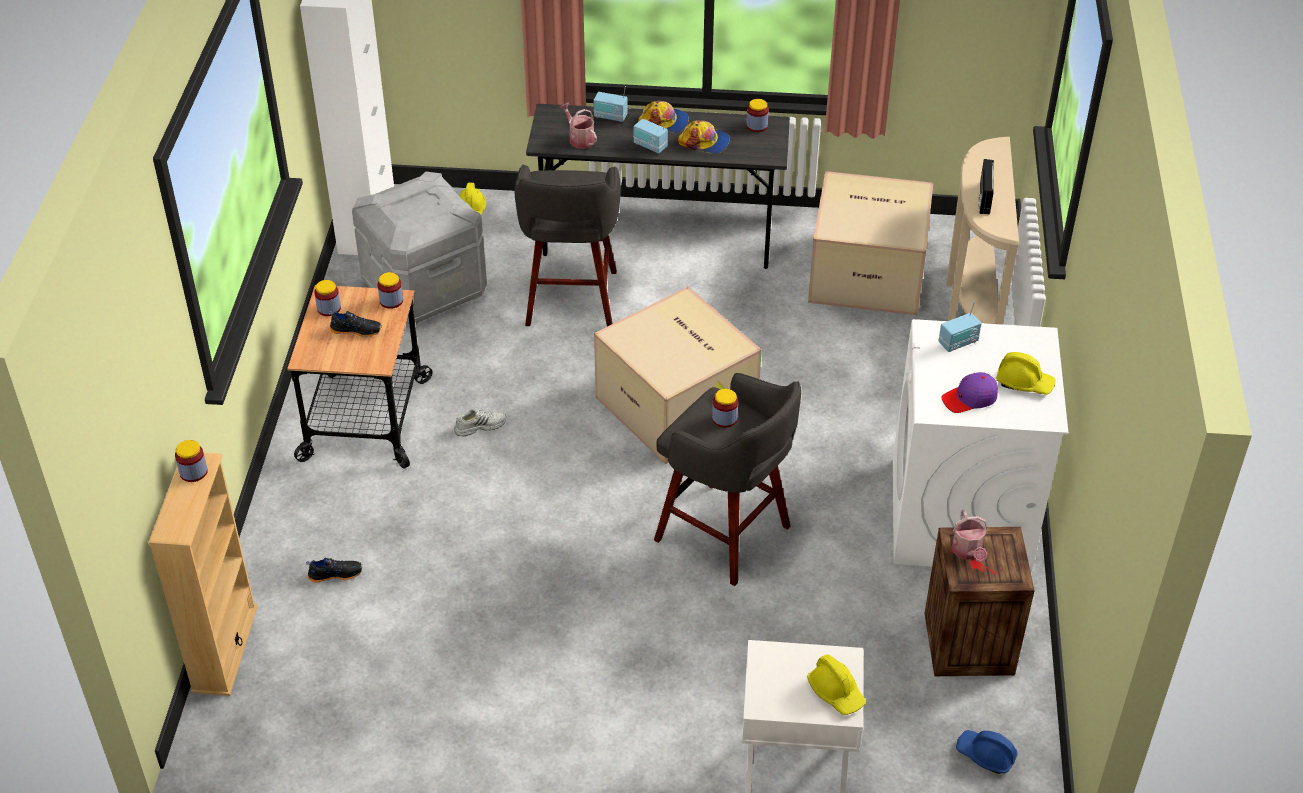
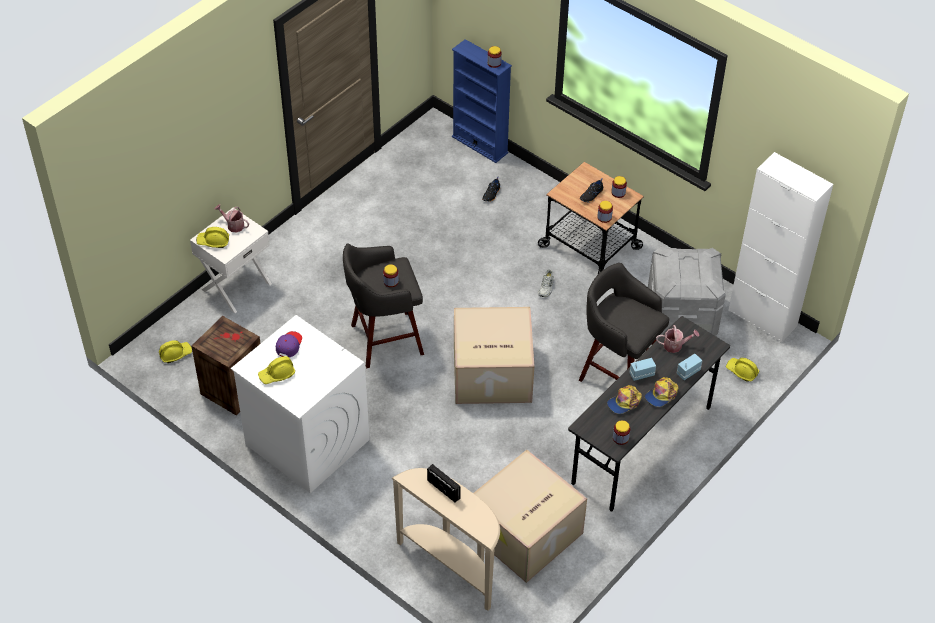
camera: 125 degrees right, 5 degrees up
(225, 648) = (480, 144): beige bookcase -> blue bookcase
(958, 343) = (329, 368): radio -> none
(968, 552) = (235, 337): watering can -> watering can (233, 225)
(986, 755) = (175, 354): blue hard hat -> yellow hard hat

